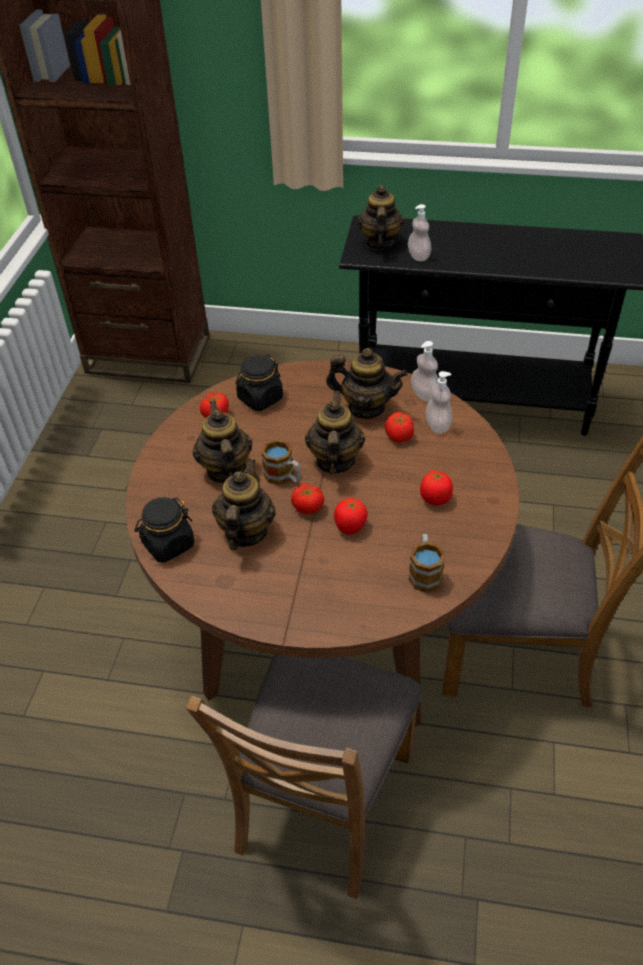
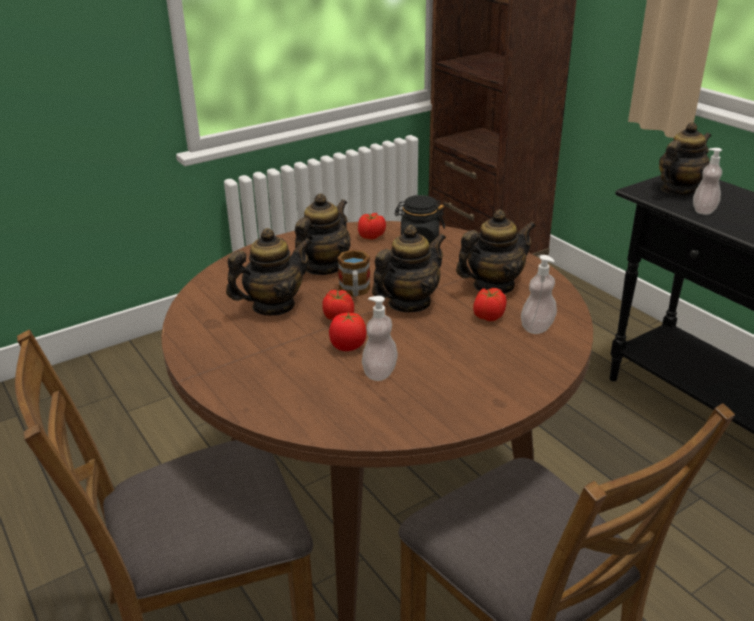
camera: 45 degrees right, 15 degrees down
(168, 544) = (217, 284): black jar -> none
(366, 407) = (493, 286): teapot -> teapot turned 90 degrees counterclockwise
(424, 394) = (560, 303): soap dispenser -> soap dispenser (379, 372)
(424, 572) = (351, 410): mug -> none
(435, 499) = (448, 371): tomato -> none

